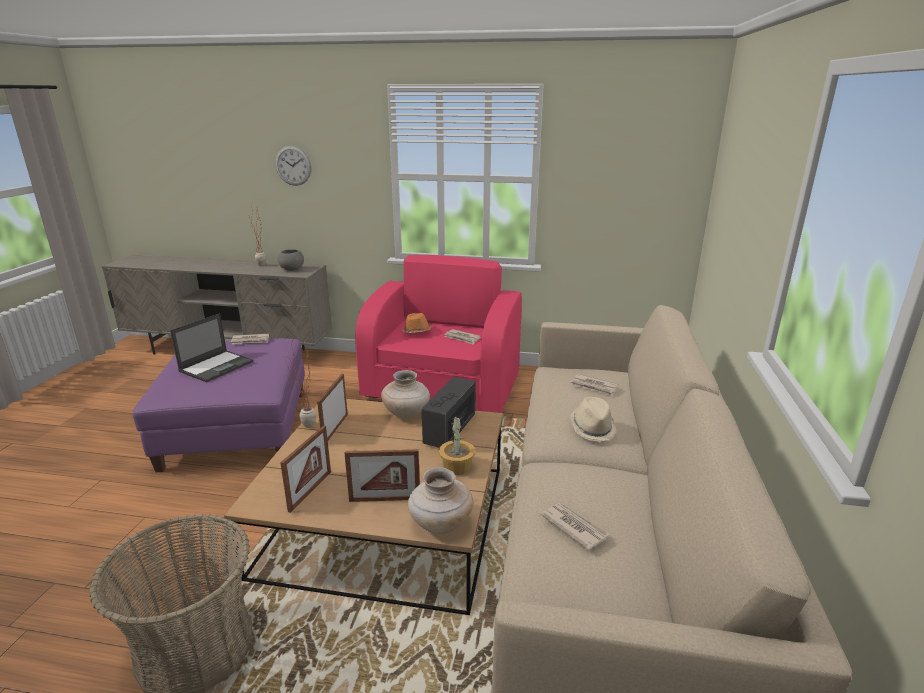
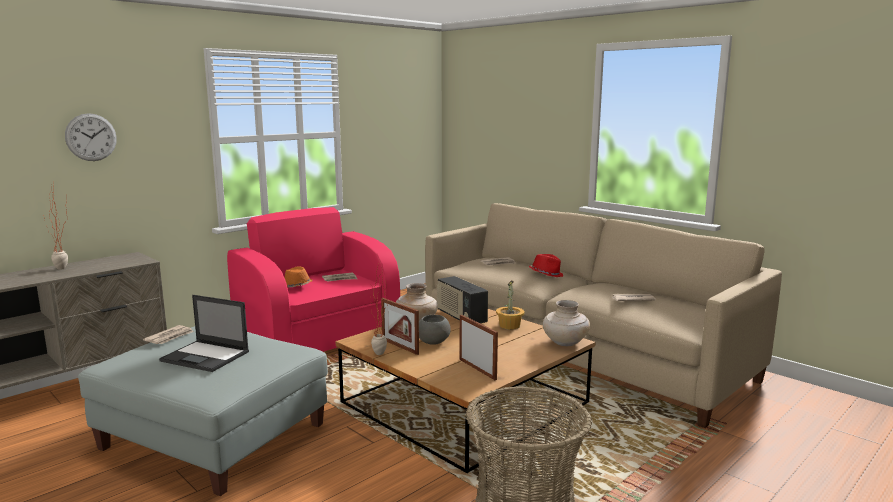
camera: 55 degrees left, 10 degrees down
(217, 366) = (206, 356): laptop -> laptop turned 135 degrees clockwise
(238, 429) = (215, 436): purple ottoman -> grey ottoman
(291, 269) = (114, 262): grey bowl -> grey bowl (433, 342)
(384, 499) = (519, 351): picture frame -> none
(592, 428) = (546, 274): beige hat -> red hat

